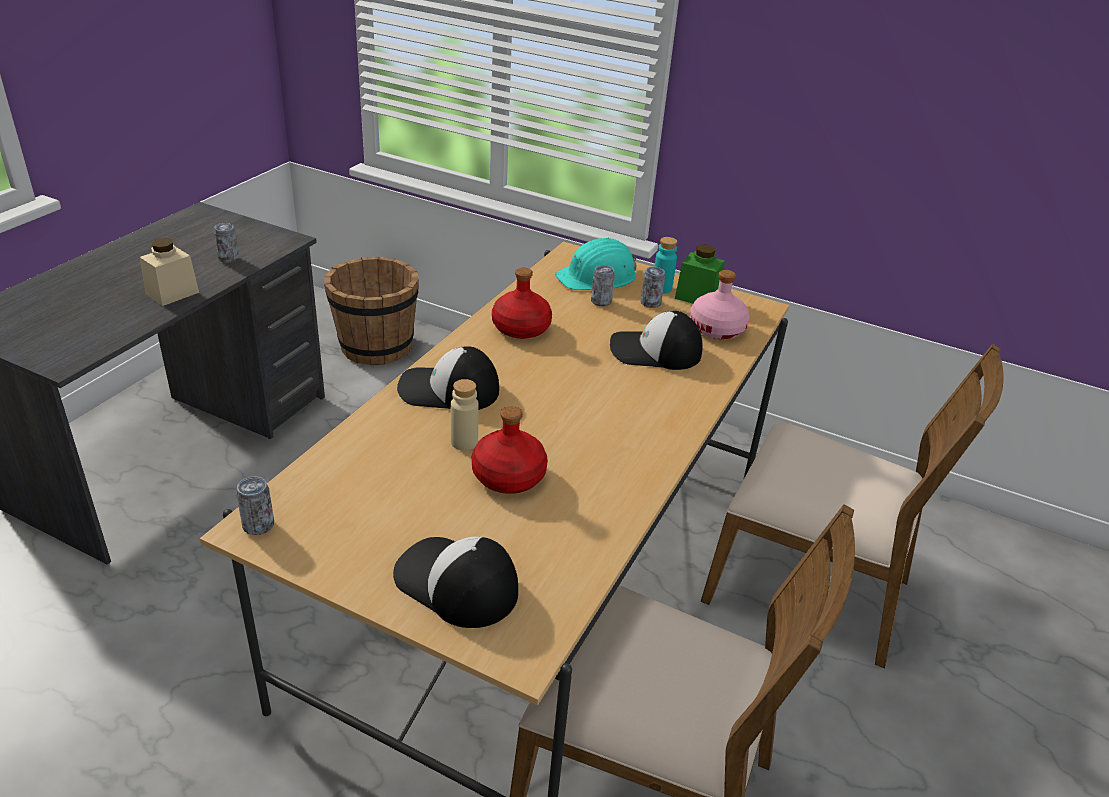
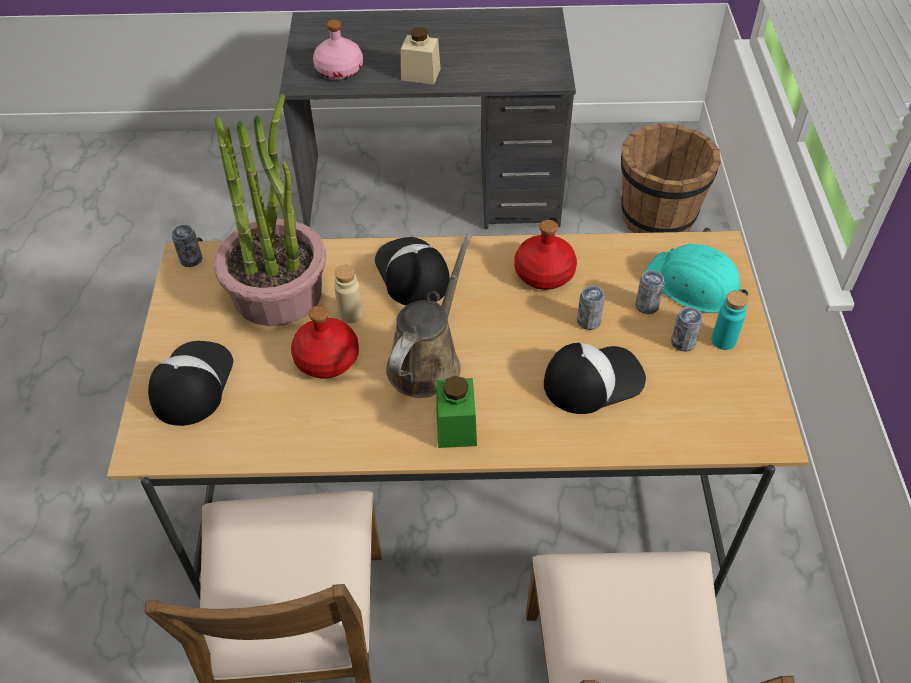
camera: 65 degrees right, 15 degrees up
(229, 259) = (493, 69): can -> can (588, 321)
(382, 477) = (278, 291): none -> potted plant
(566, 420) = (427, 361): none -> brown watering can
(654, 351) = (593, 379): cap -> cap turned 90 degrees clockwise
(697, 297) = (737, 375): green jar -> green jar (456, 426)
(717, 328) = (686, 414): pink bottle -> pink bottle (340, 70)

